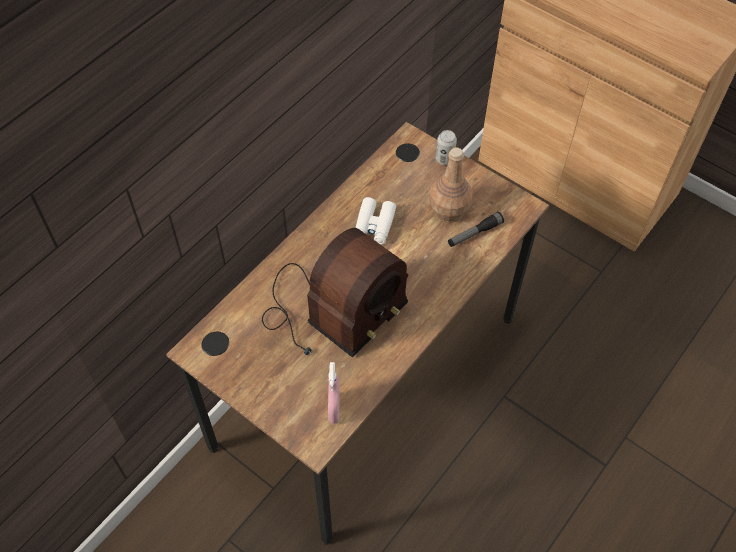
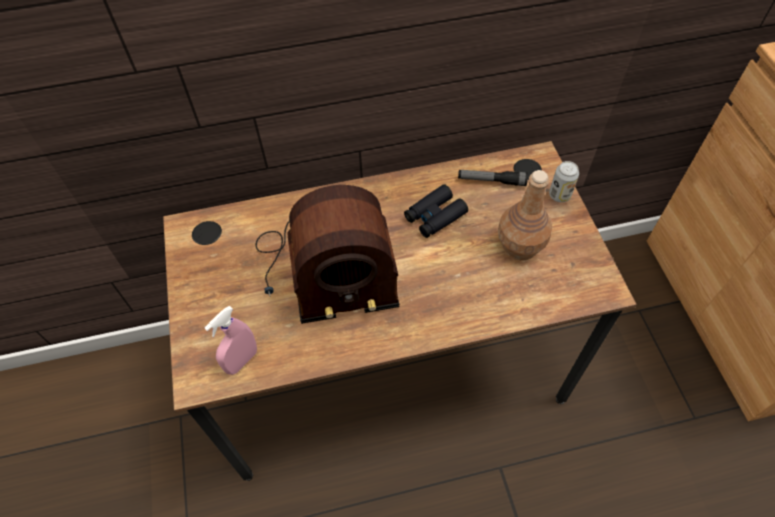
camera: 40 degrees right, 0 degrees up
(374, 225) = (435, 216): white binoculars -> black binoculars
(474, 233) = (527, 284): flashlight -> flashlight (491, 181)

